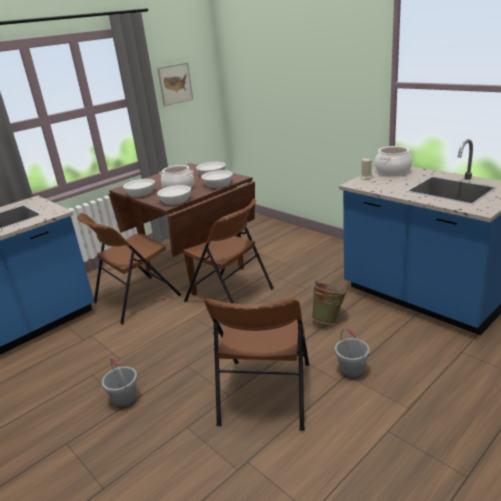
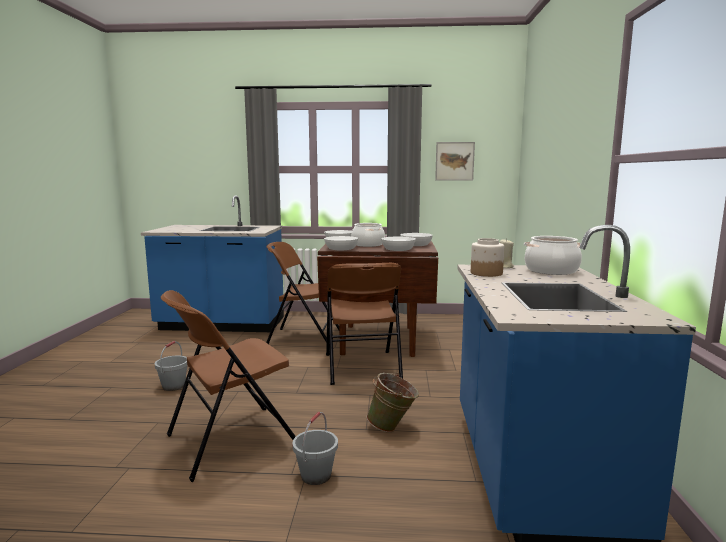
camera: 45 degrees right, 15 degrees down
(377, 187) = (486, 273): none -> jar

